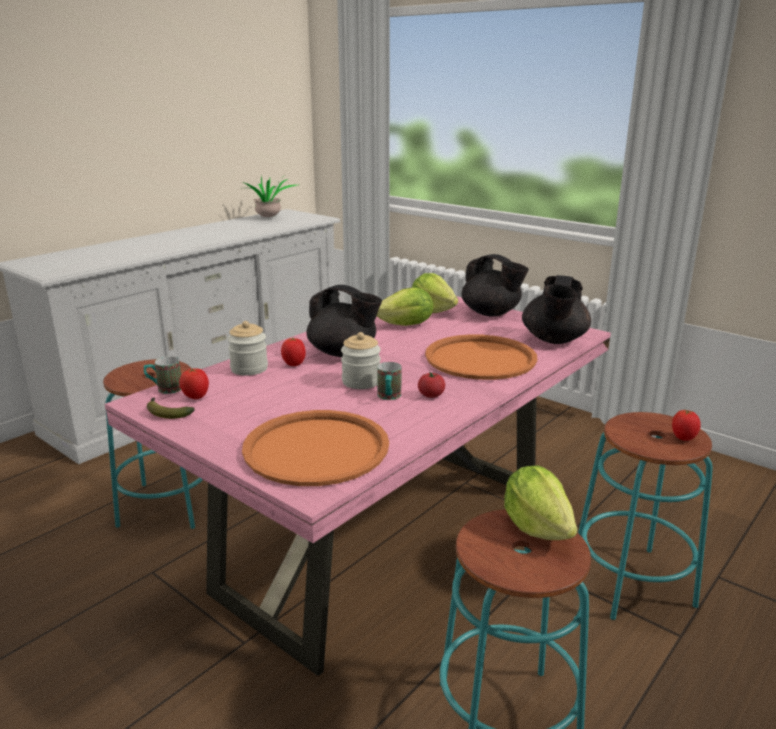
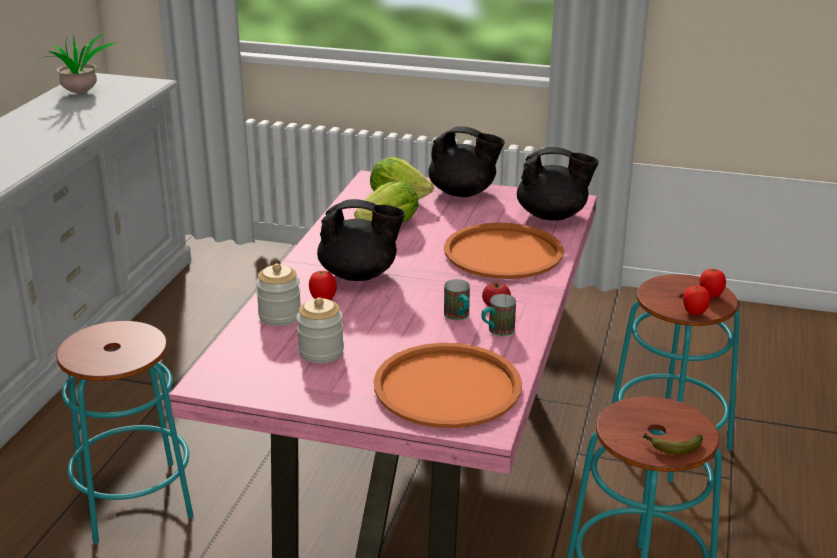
camera: 25 degrees left, 5 degrees up
(164, 389) = (216, 361): mug -> mug (496, 331)
(166, 413) = (253, 387): banana -> banana (671, 447)
(196, 397) = (264, 363): tomato -> tomato (694, 313)
(361, 382) = (414, 305): jar -> jar (321, 352)
(537, 527) = (656, 409): lettuce -> none
(554, 340) = (553, 215): black teapot -> black teapot turned 75 degrees counterclockwise

